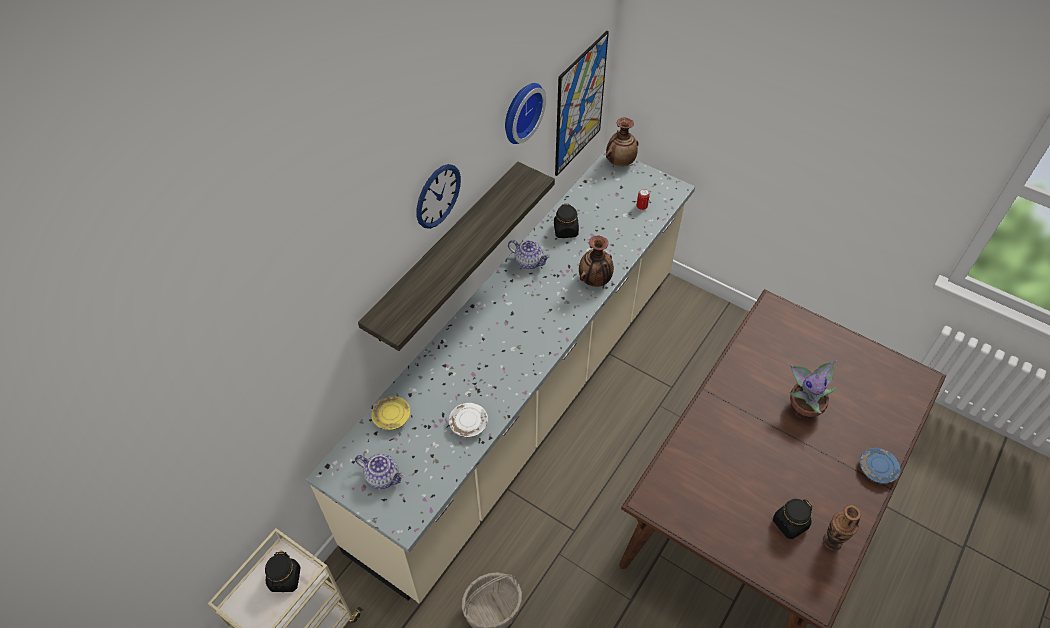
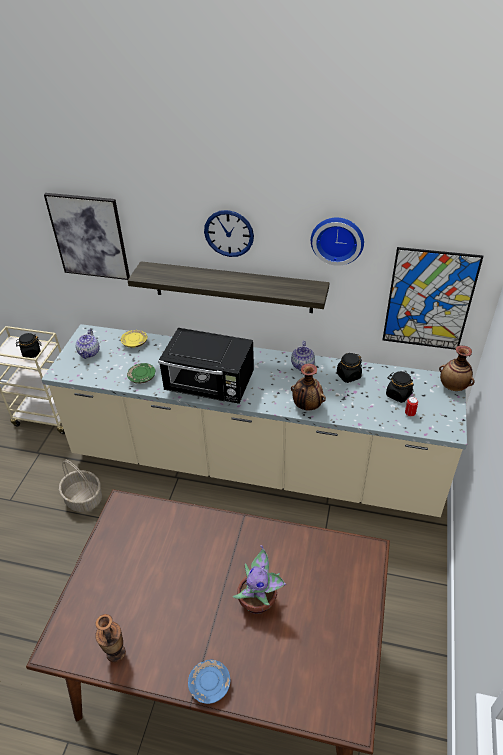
camera: 70 degrees right, 10 degrees down
(299, 354) = (89, 236): none -> picture
(468, 424) = (142, 377): white plate -> green plate
(521, 356) = (210, 386): none -> black microwave
(790, 524) = (125, 612): black jar -> black jar (398, 394)

